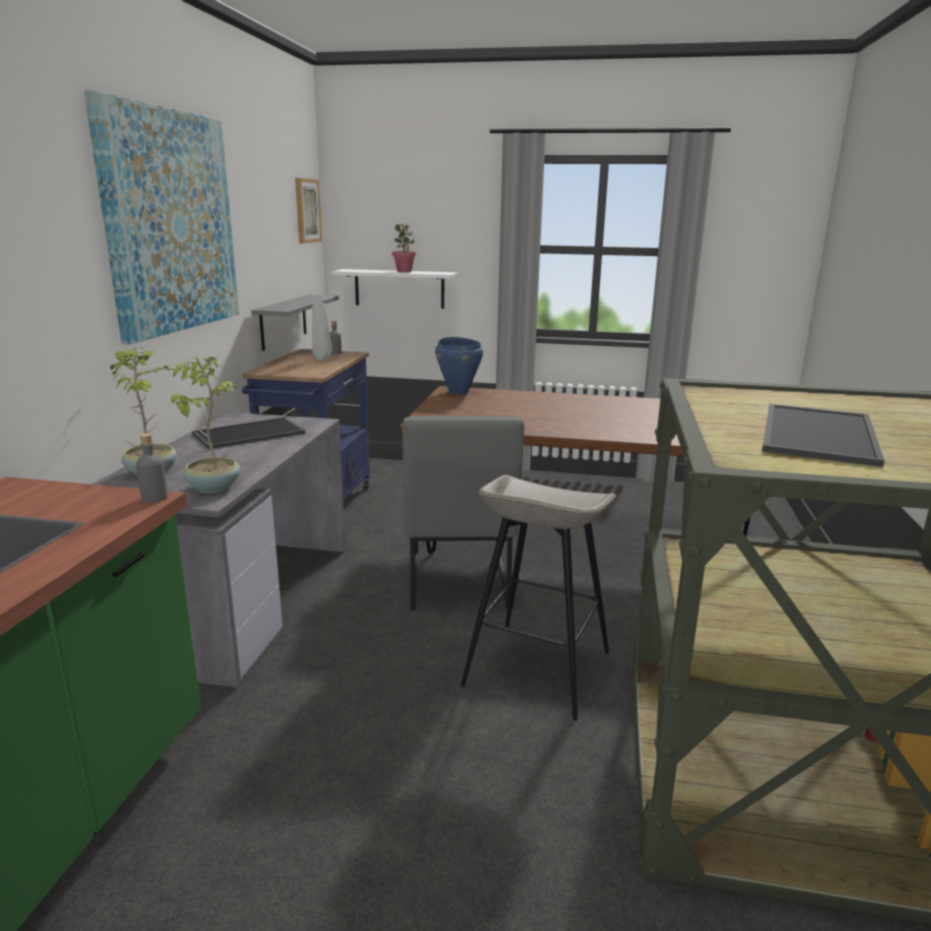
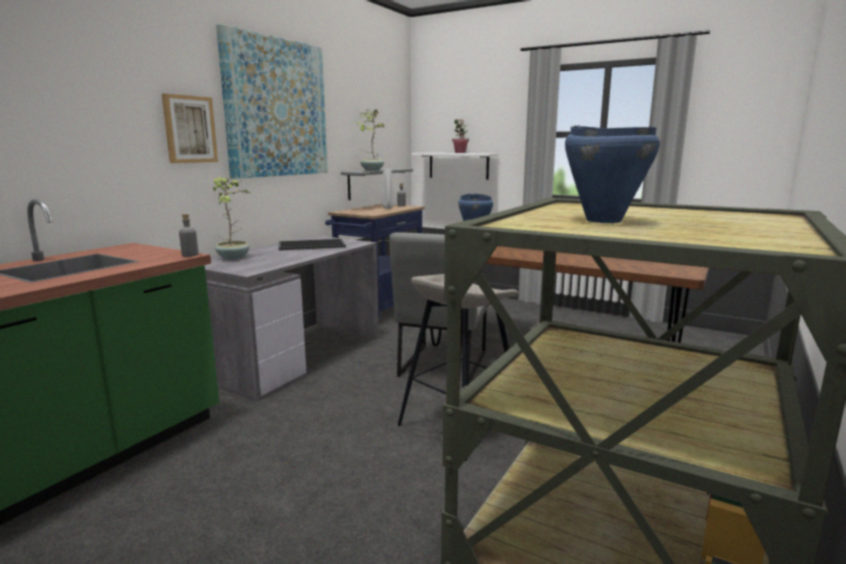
camera: 20 degrees right, 5 degrees down
(212, 488) = (257, 266): potted plant -> potted plant (371, 170)
(307, 211) = (397, 112): picture -> picture (189, 129)
(815, 433) = (603, 220): tray -> blue cooking pot

